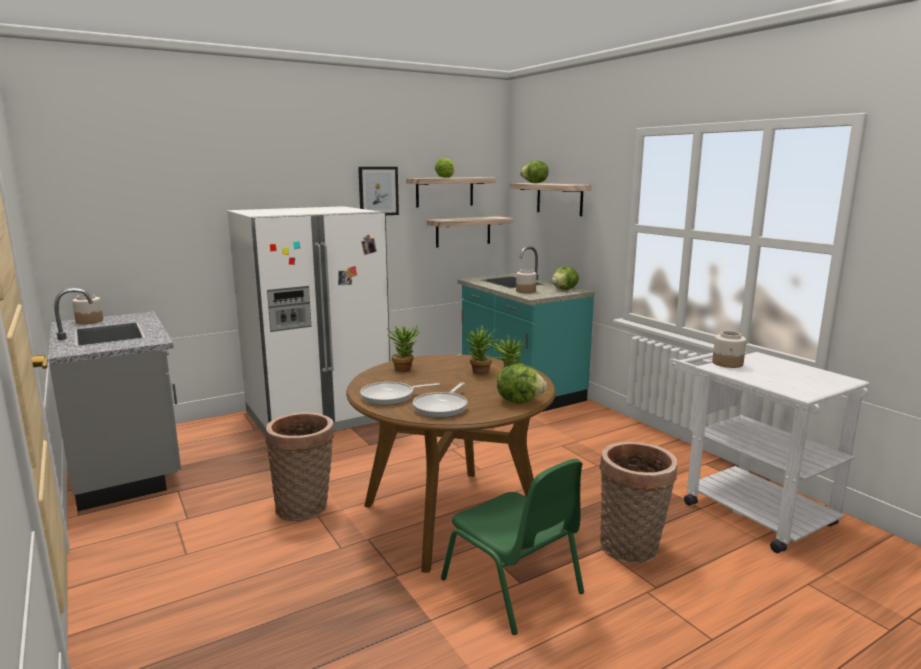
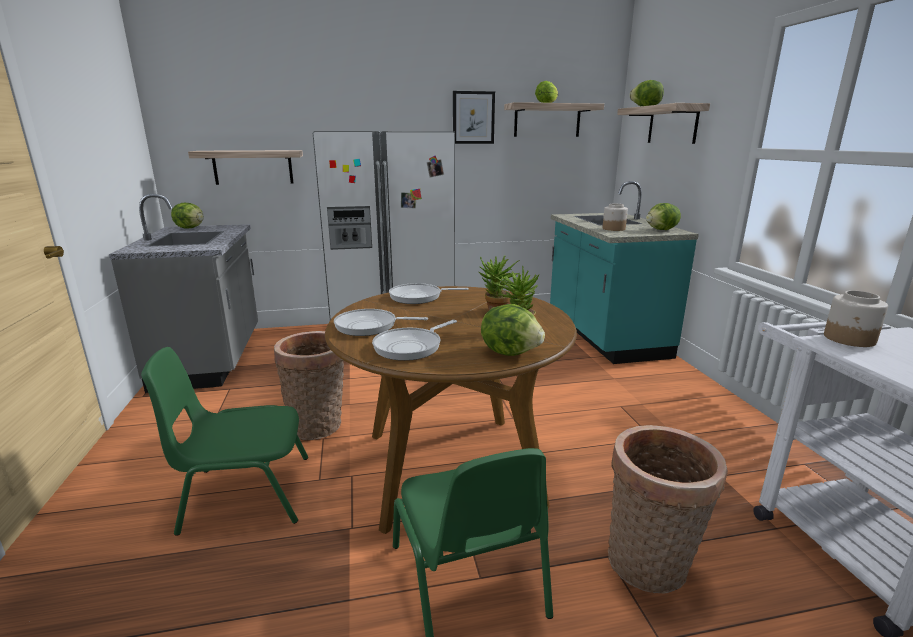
camera: 20 degrees right, 5 degrees up
(89, 321) = (190, 228): jar -> lettuce
(278, 572) = (245, 493): none -> green chair
(404, 368) = (419, 297): potted plant -> frying pan
(463, 231) = (565, 165): shelf -> shelf (253, 167)

